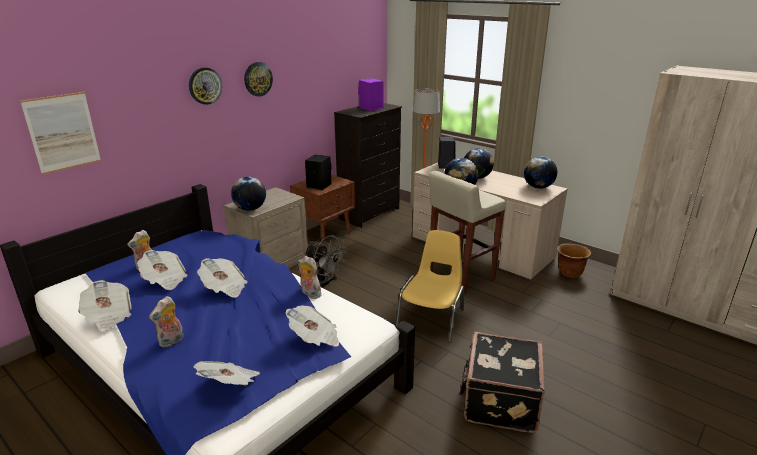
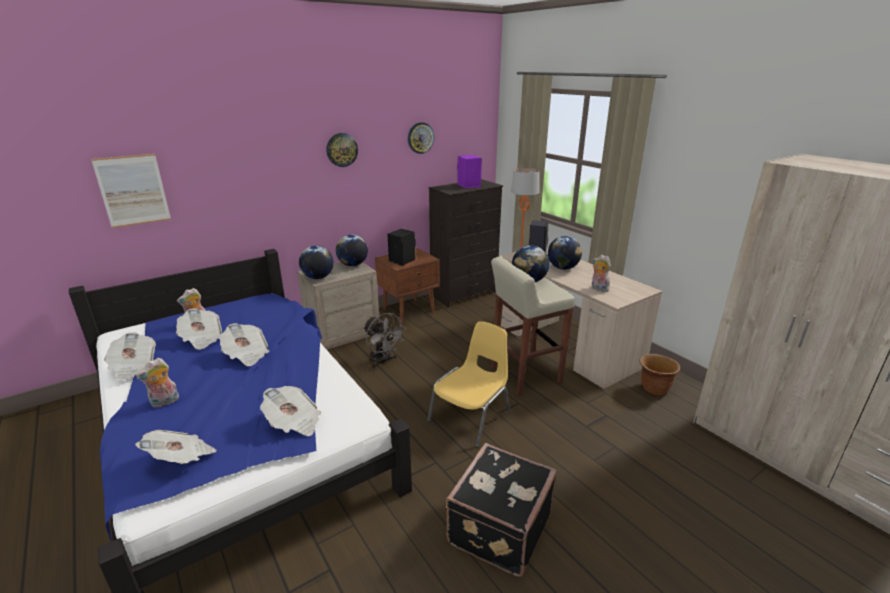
camera: 15 degrees right, 0 degrees up
(205, 86) = (282, 154): wall clock -> wall clock (420, 138)
(309, 294) = (323, 373): plush toy -> plush toy (598, 289)
(538, 187) = (627, 286): globe -> globe (353, 265)

